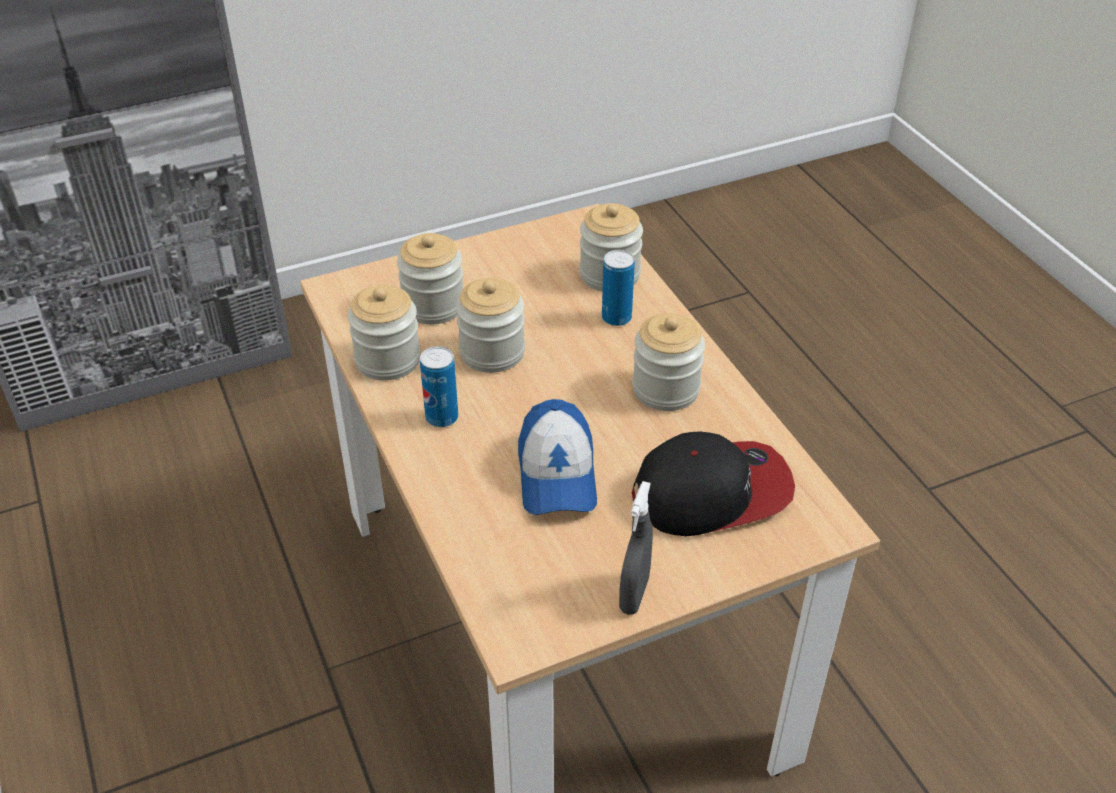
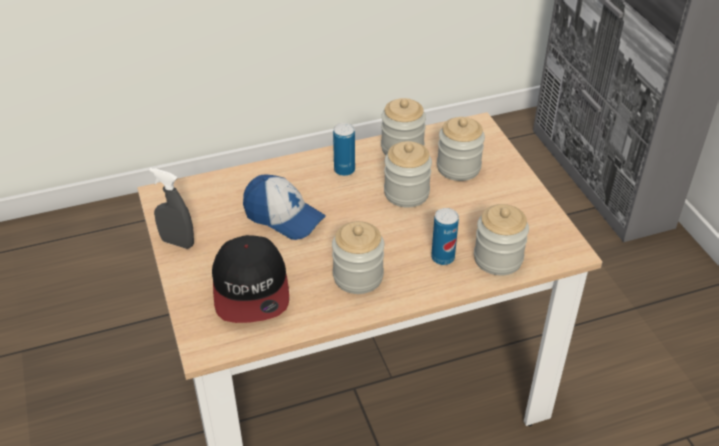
camera: 95 degrees right, 0 degrees up
(557, 474) = (283, 217): cap -> cap turned 150 degrees counterclockwise

